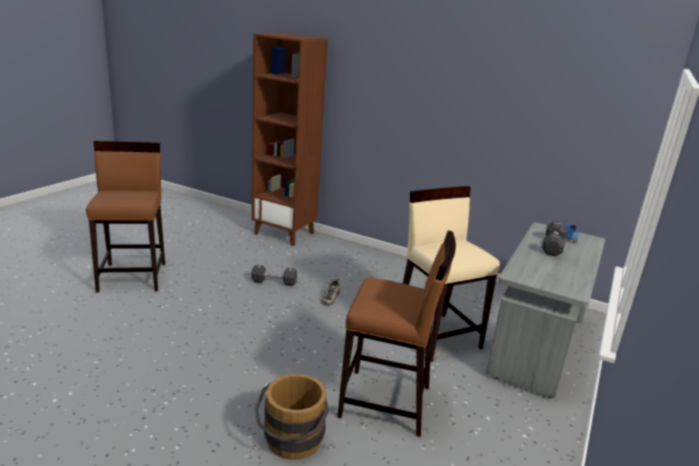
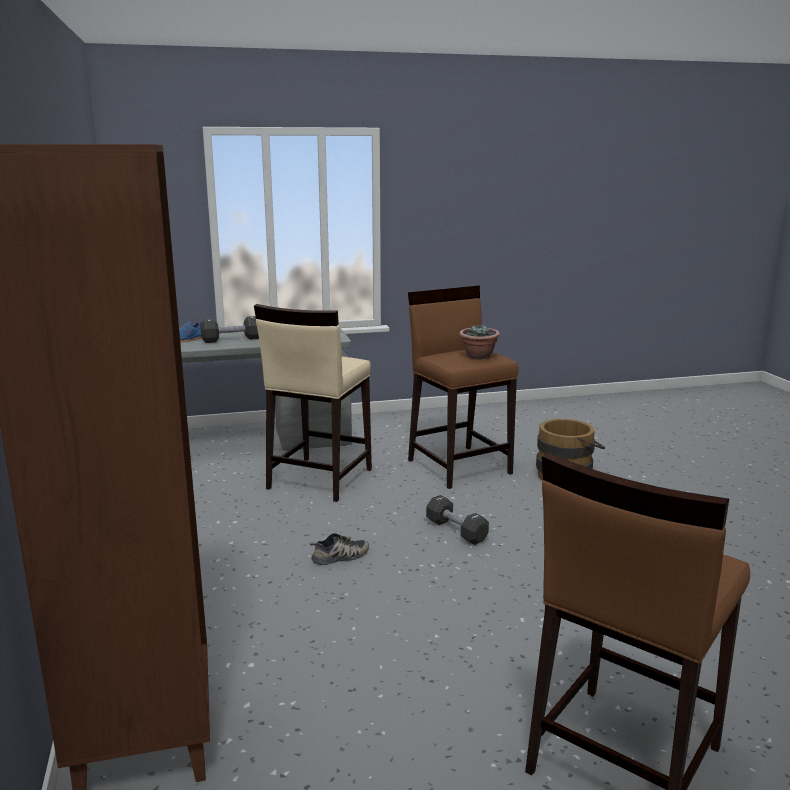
camera: 130 degrees left, 5 degrees down
(274, 282) = (375, 614): black dumbbell -> black dumbbell (456, 531)
(379, 298) = (478, 356): none -> potted plant

